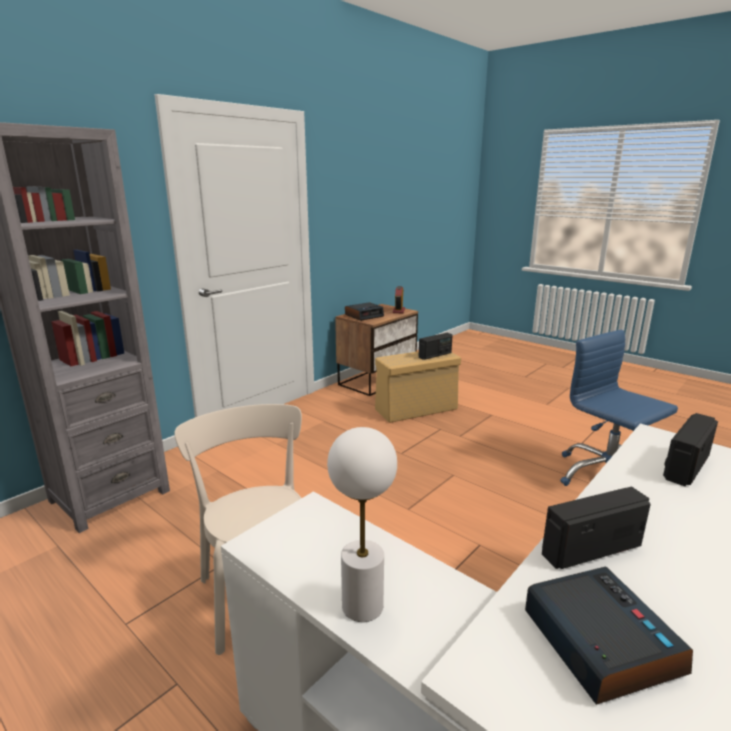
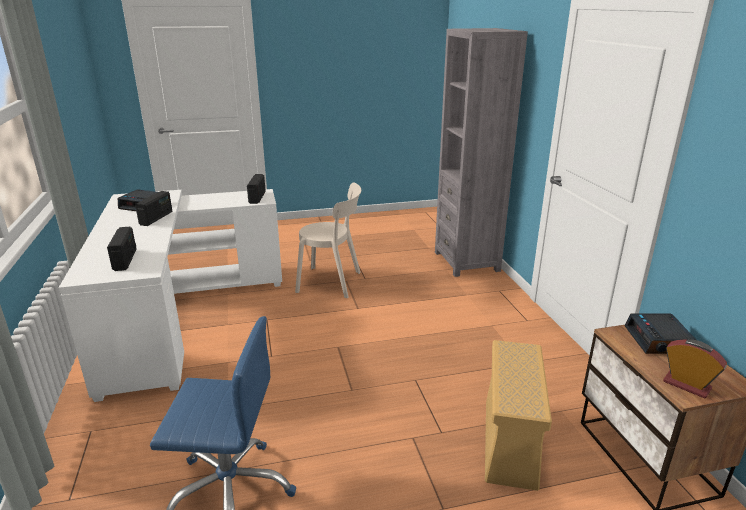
camera: 125 degrees right, 5 degrees up
(362, 606) = (214, 196): white table lamp -> none
(435, 355) = (516, 392): radio -> radio (257, 197)

